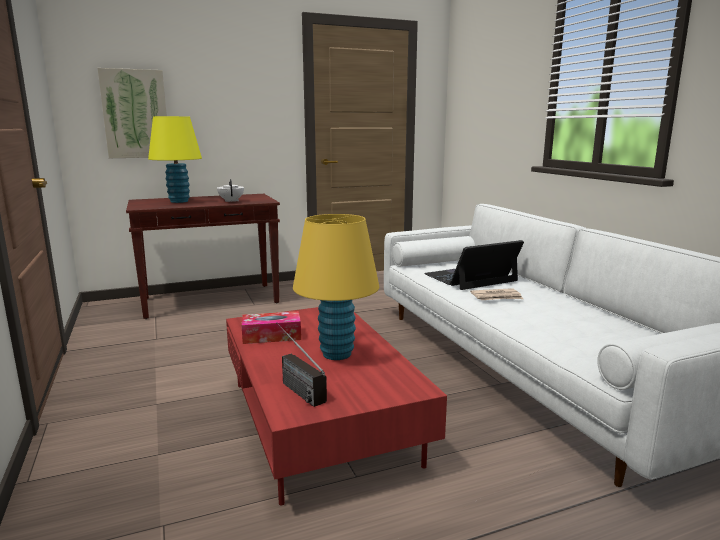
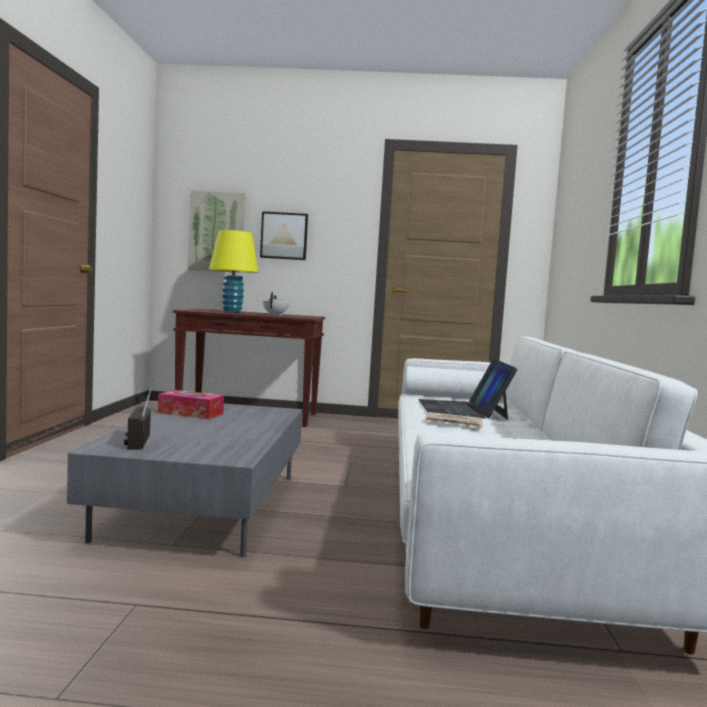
camera: 25 degrees right, 10 degrees down
(212, 115) = (284, 236): none -> picture
(322, 421) = (206, 506): red coffee table -> grey coffee table
(336, 354) = (217, 430): yellow table lamp -> none
(471, 277) = (462, 409): laptop -> laptop turned 90 degrees counterclockwise

